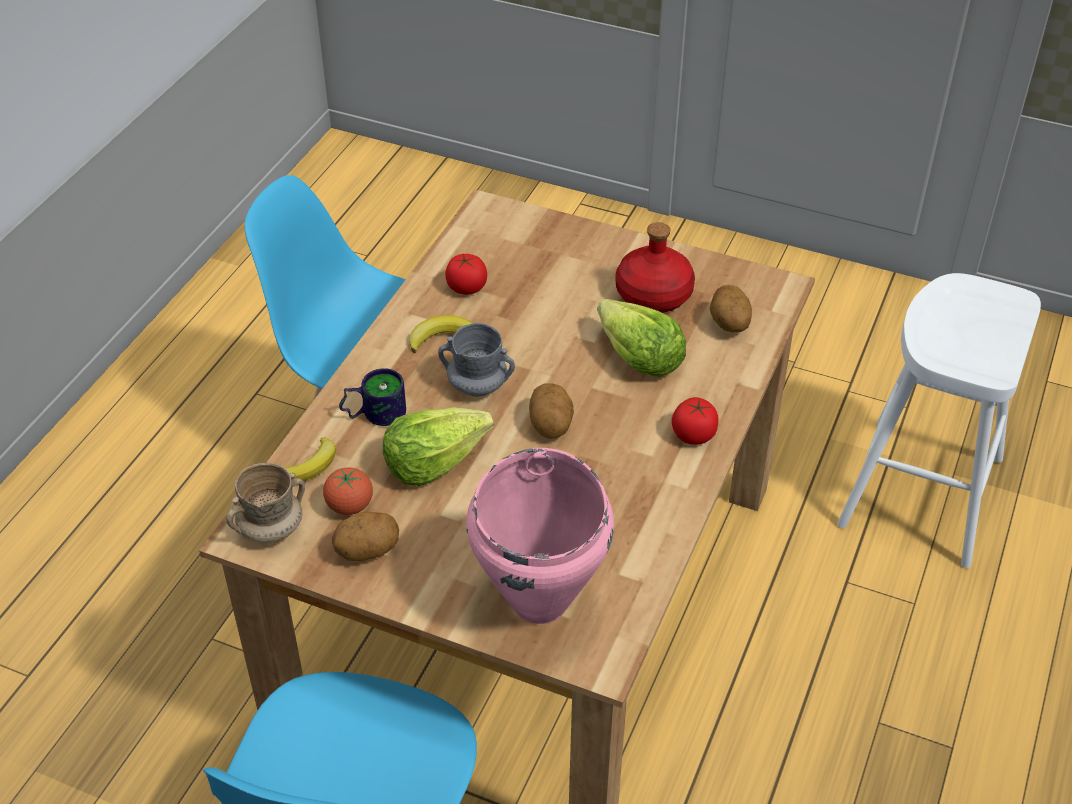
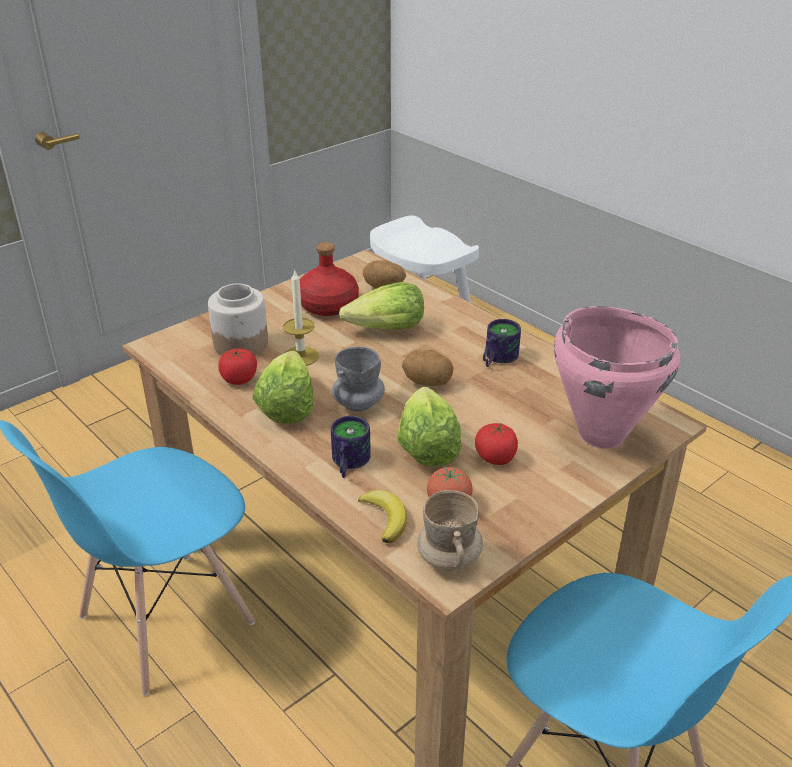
camera: 65 degrees left, 10 degrees down
(367, 551) = (506, 507): potato -> none
(442, 337) = (286, 406): banana -> lettuce
(531, 263) = (241, 343): none -> jar
(536, 313) = (301, 356): none -> candle
(640, 467) = (495, 358): none -> mug
(694, 435) = (478, 330): tomato -> tomato (495, 457)

